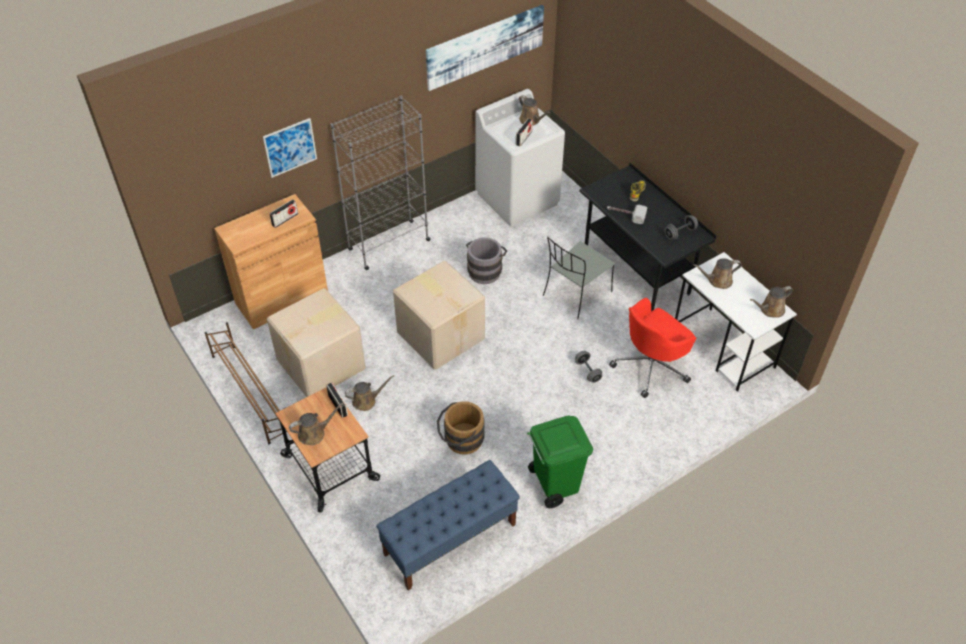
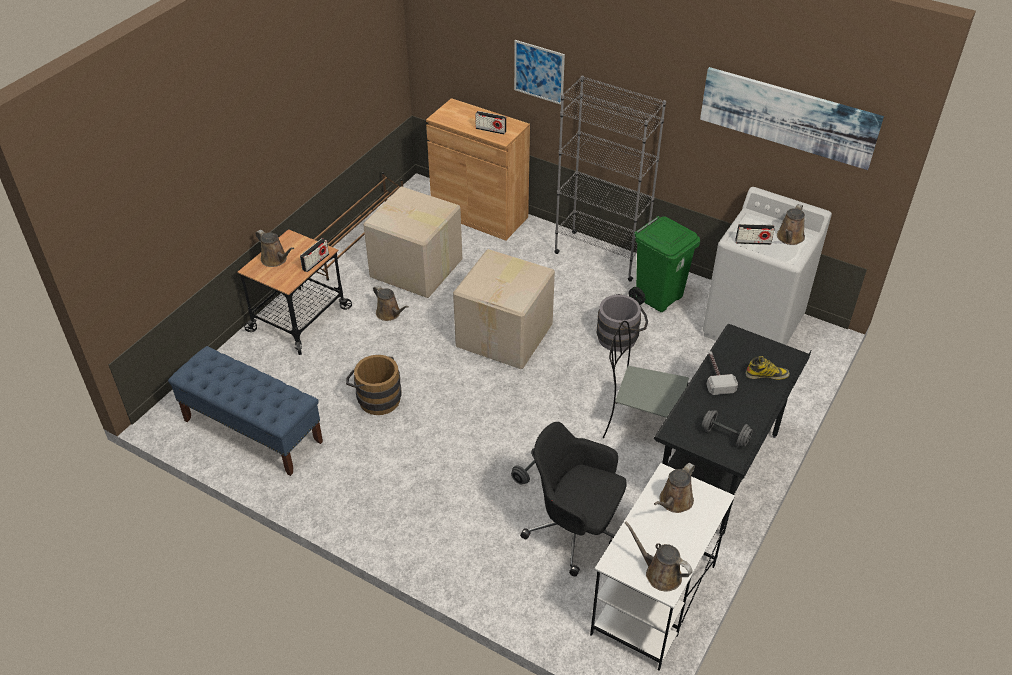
camera: 65 degrees right, 5 degrees down
(555, 484) = (356, 492): green trash can -> green trash can (658, 297)
(651, 366) = (575, 530): red office chair -> black office chair
(717, 281) = (674, 502): brown watering can -> brown watering can turned 105 degrees counterclockwise

